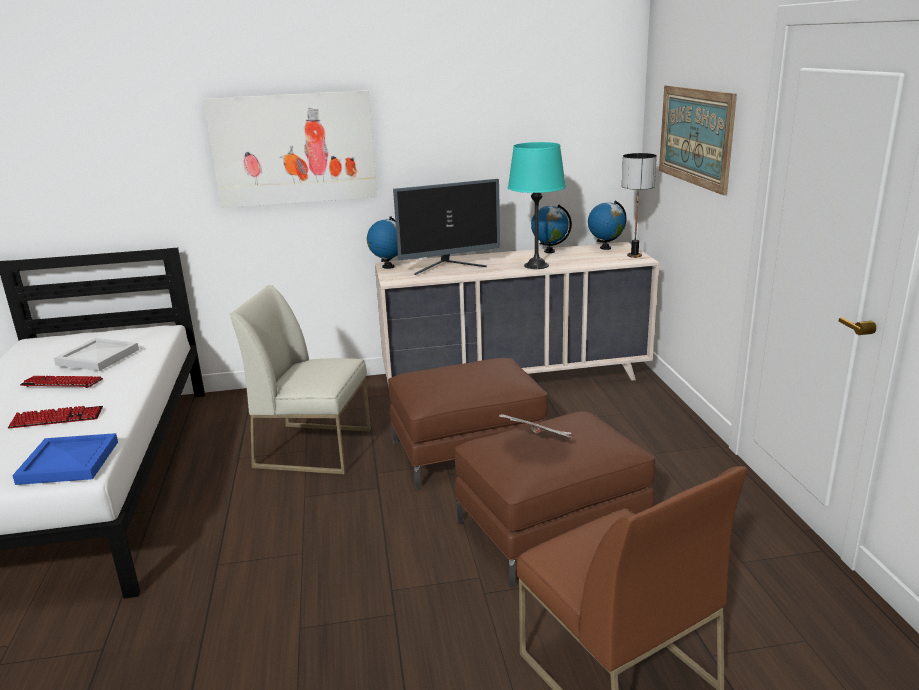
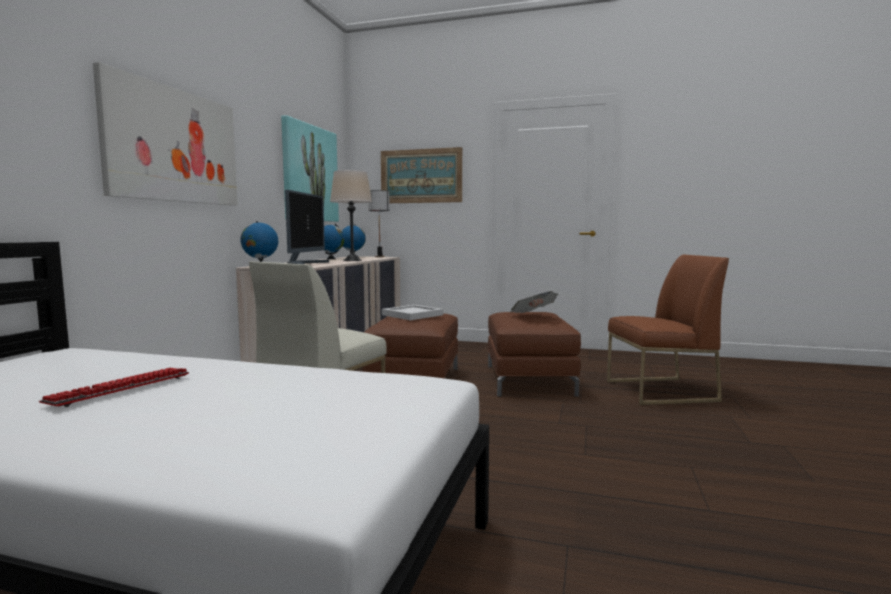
camera: 65 degrees left, 15 degrees down
(57, 418) = (249, 393): keyboard -> none
(67, 463) = (406, 388): blue tray -> none
(98, 357) = (74, 371): white tray -> white tray (411, 315)
(530, 135) = (309, 173): none -> picture
(536, 265) = (352, 260): turquoise table lamp -> beige table lamp

